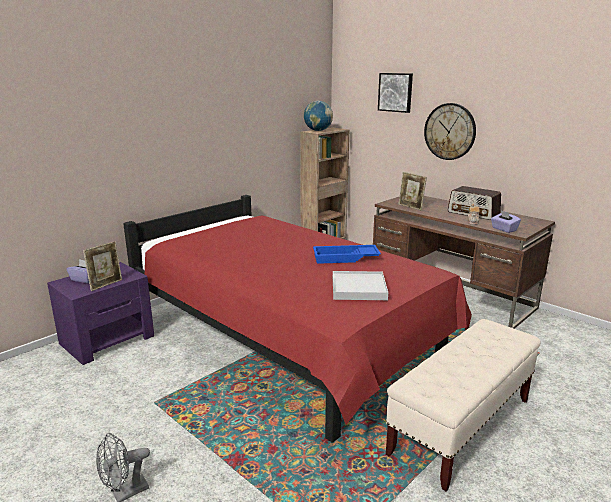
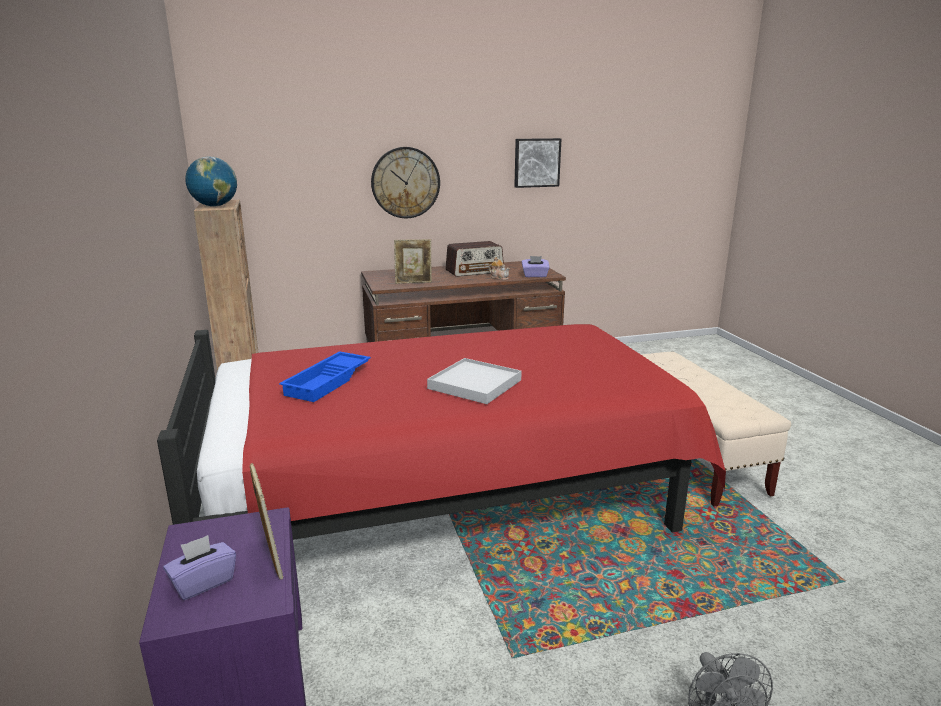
camera: 60 degrees left, 0 degrees up
(345, 258) = (504, 348): blue tray -> blue tray (328, 382)
(359, 288) = (597, 363): white tray -> white tray (474, 384)
(395, 92) = (316, 137): picture -> picture (536, 162)

